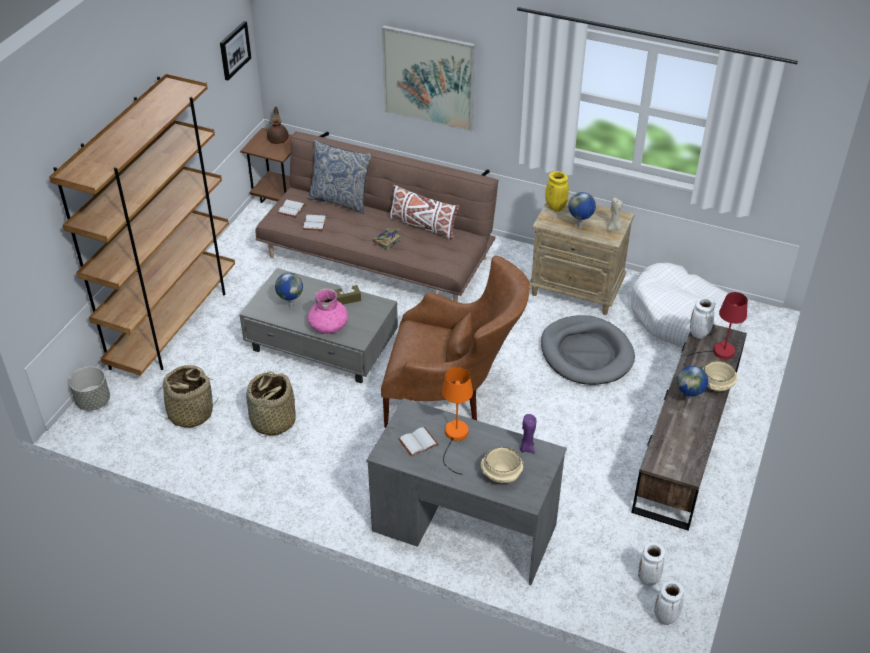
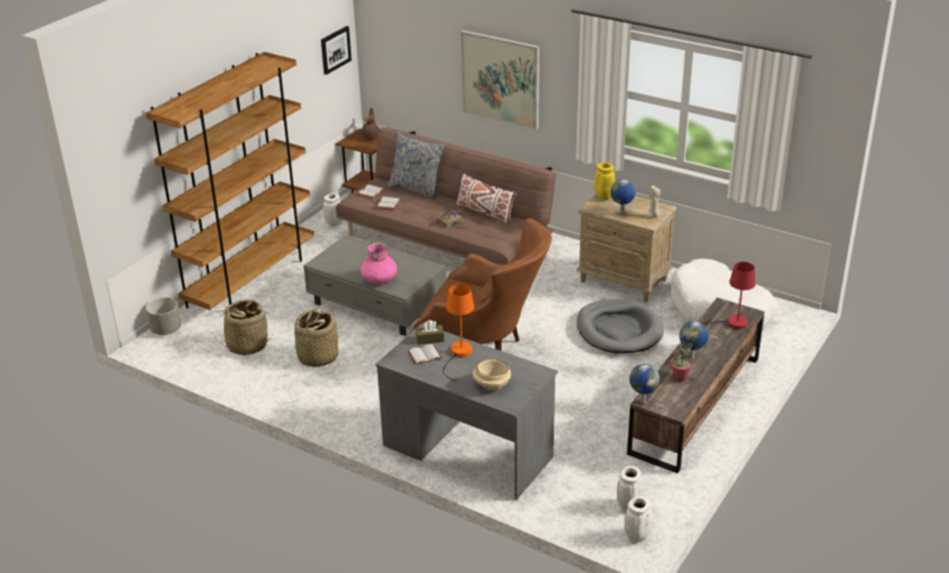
camera: 10 degrees right, 10 degrees down
(290, 306) = (350, 262): globe -> globe (642, 401)
(347, 299) = (402, 261): brown tissue box -> brown tissue box (430, 339)
(526, 448) = (521, 367): purple candle -> none
(682, 428) = (680, 377): none -> potted plant
(699, 334) = (718, 309): white vase -> white vase (334, 224)
(716, 386) = (722, 348): beige bowl -> none

